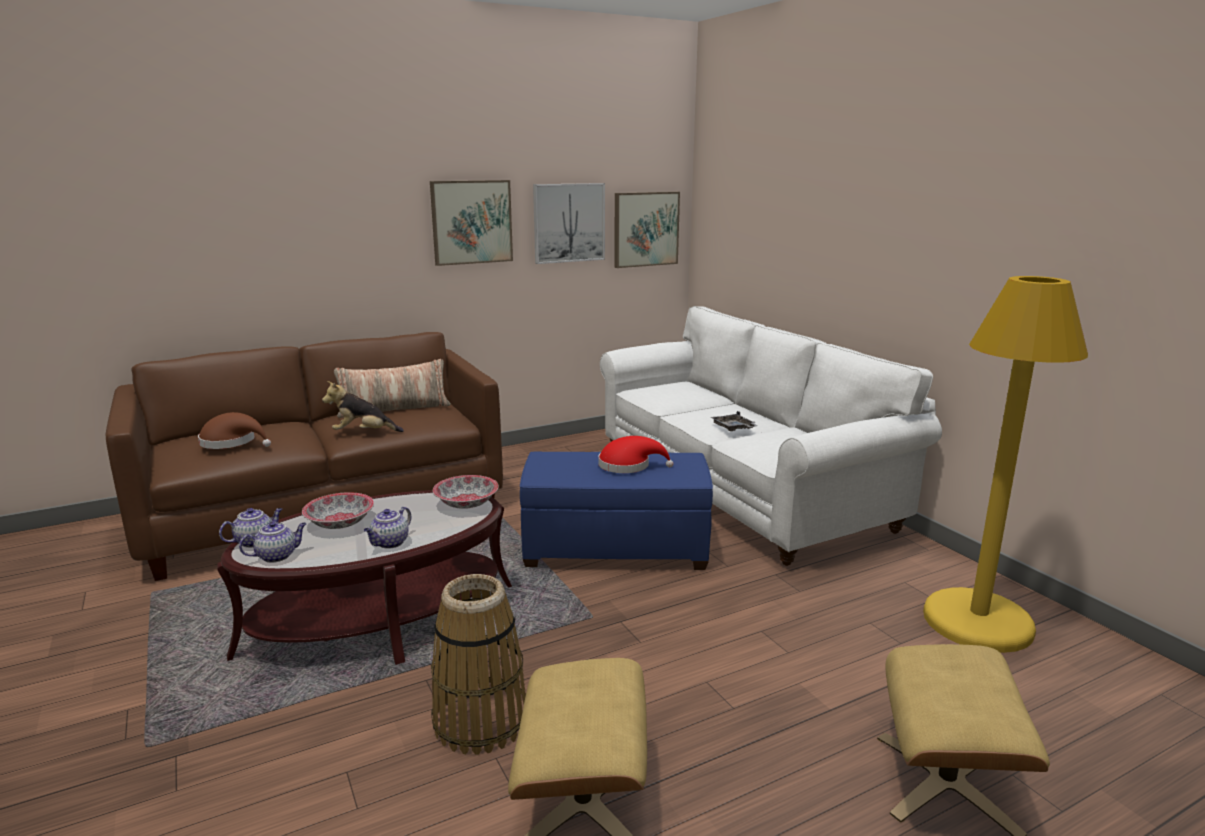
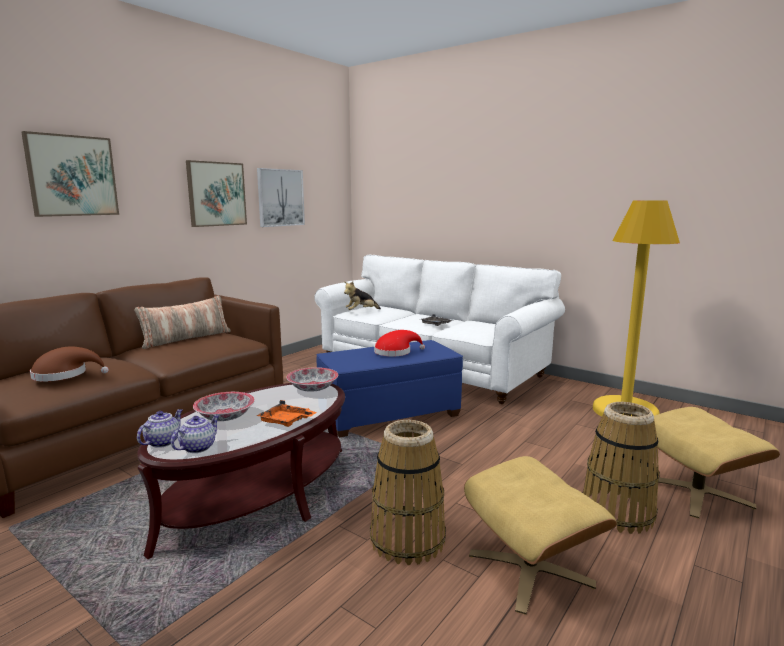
camera: 25 degrees left, 5 degrees down
(363, 433) = (179, 356): plush toy -> plush toy (361, 311)
(390, 543) = (286, 421): teapot -> orange tray
(645, 229) = (326, 204): picture -> picture (72, 176)
(781, 772) = (617, 512): none -> basket

